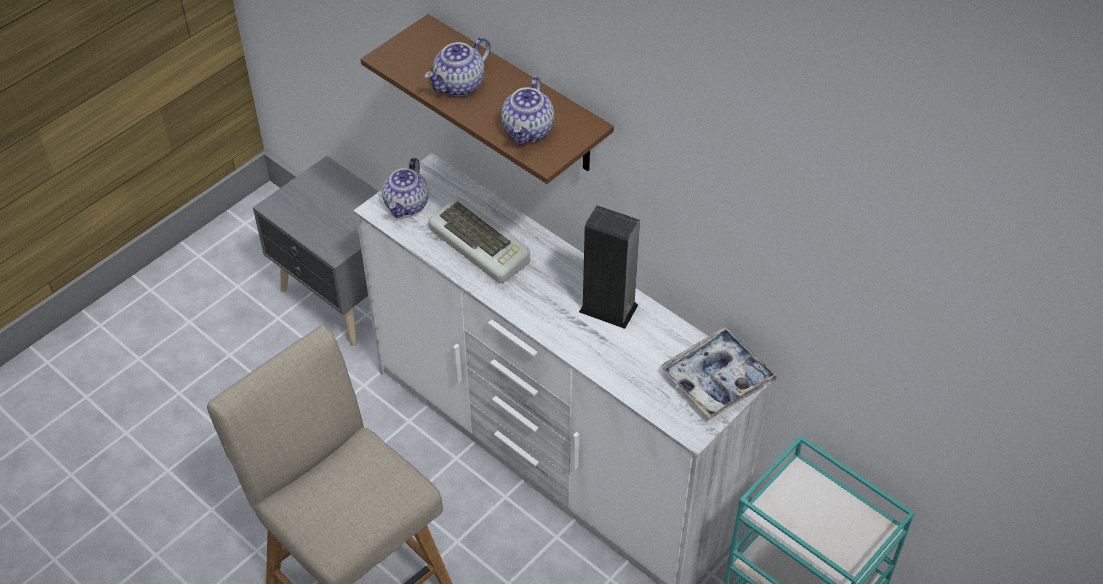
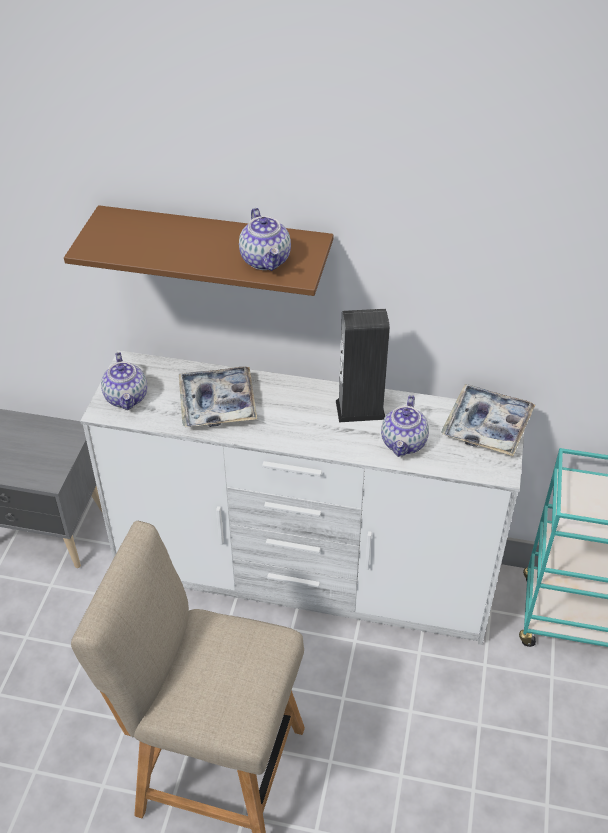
camera: 30 degrees left, 5 degrees down
(459, 85) = (174, 247): teapot -> teapot (404, 443)
(482, 245) = (217, 404): keyboard -> tray

